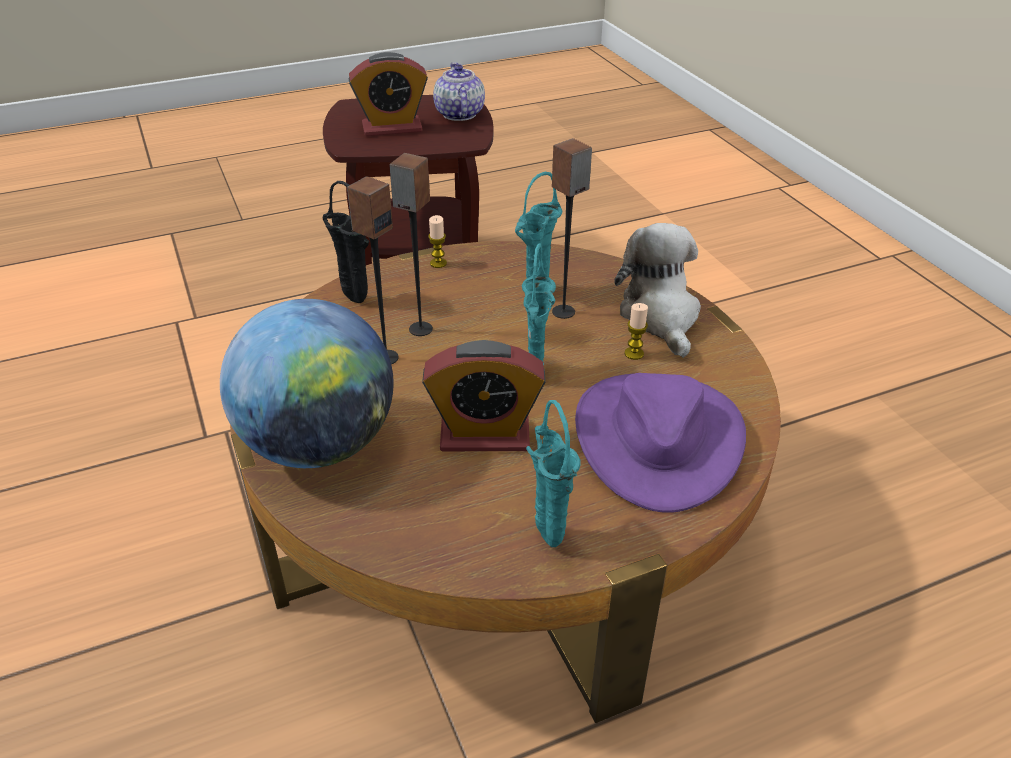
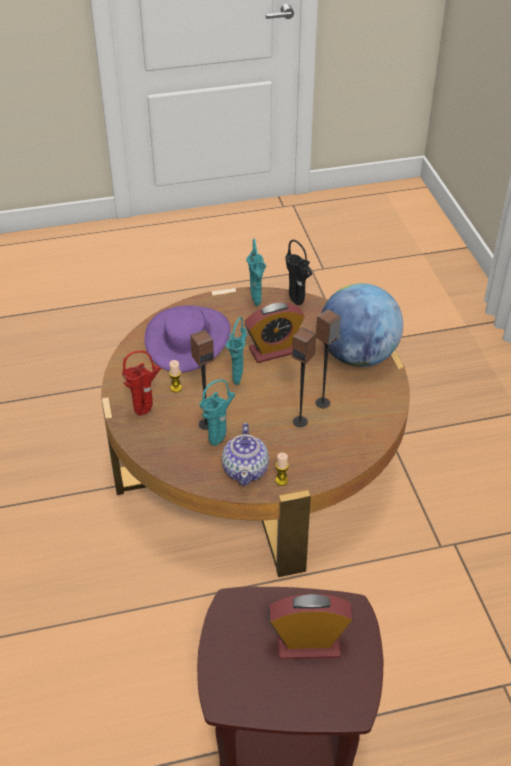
camera: 170 degrees left, 5 degrees up
(352, 300) = (344, 452): black vase -> black vase (298, 304)
(459, 114) = (232, 665): teapot -> teapot (246, 470)
(485, 435) = (273, 350): alarm clock -> alarm clock turned 150 degrees clockwise
(661, 316) = (146, 412): plush toy -> red vase

